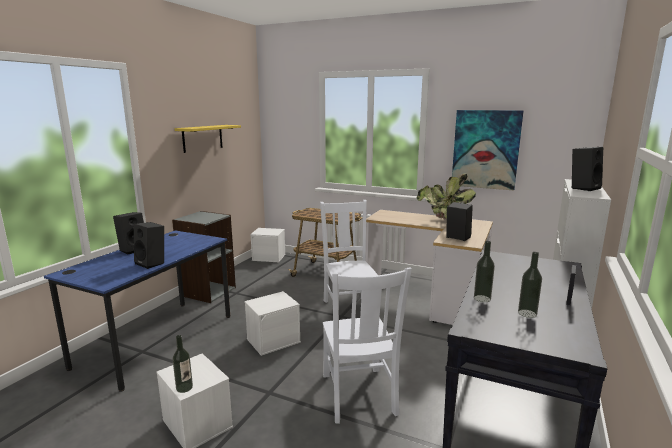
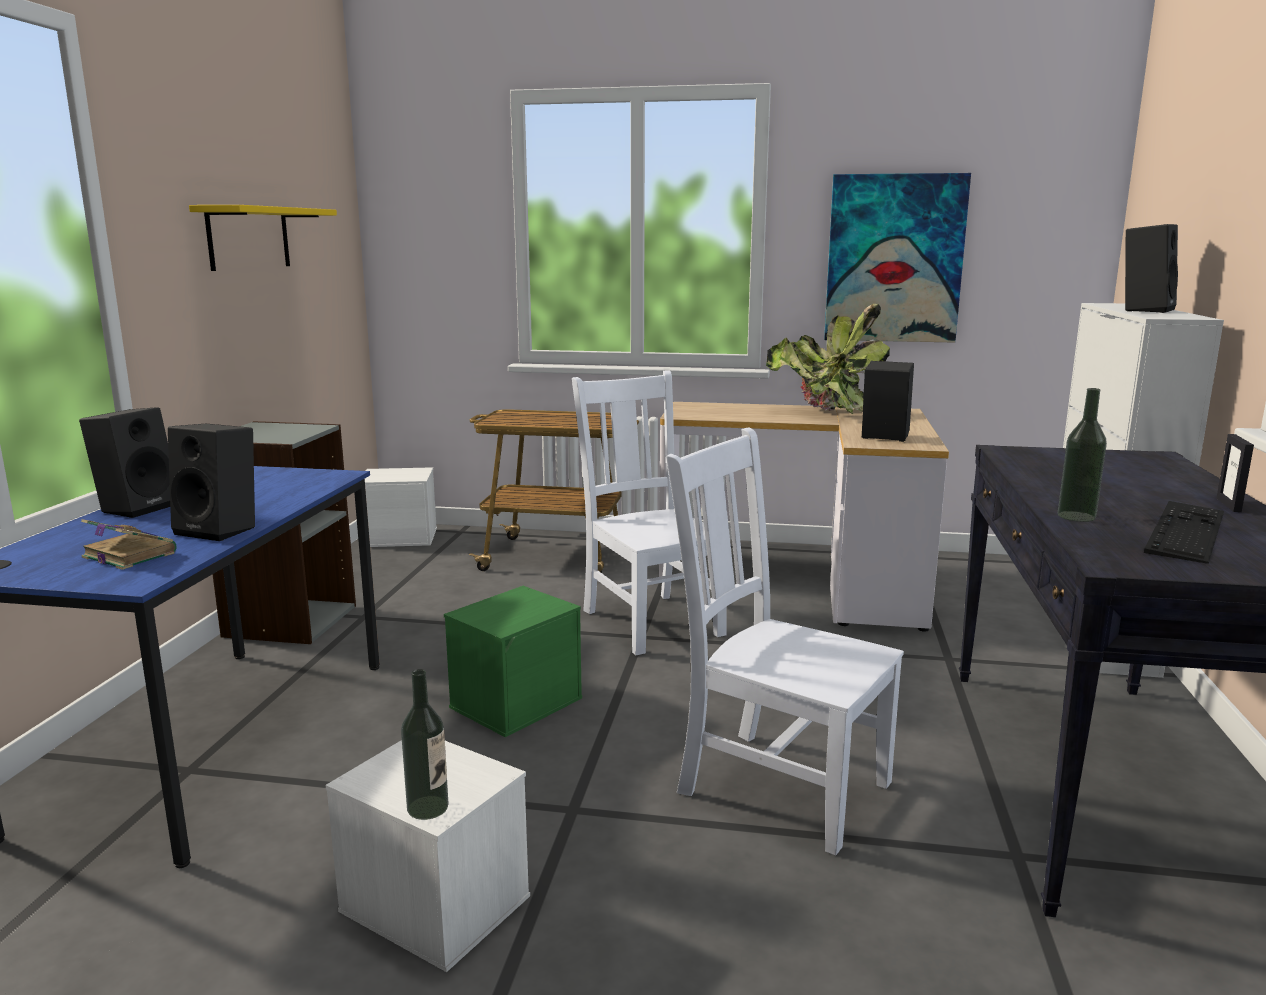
camera: 15 degrees left, 0 degrees up
(113, 272) = (128, 555): none -> book
(273, 340) = (516, 702): white storage box -> green storage box
(359, 396) = (777, 784): white chair -> white chair turned 150 degrees clockwise
(527, 313) = (1186, 531): bottle -> keyboard

